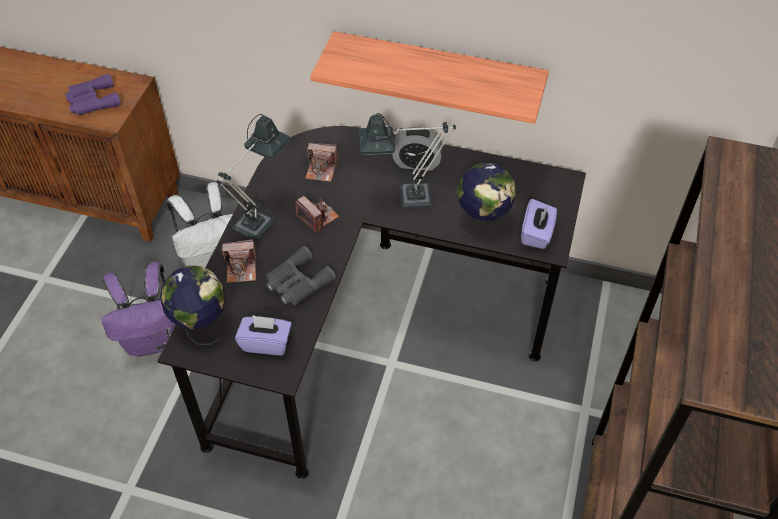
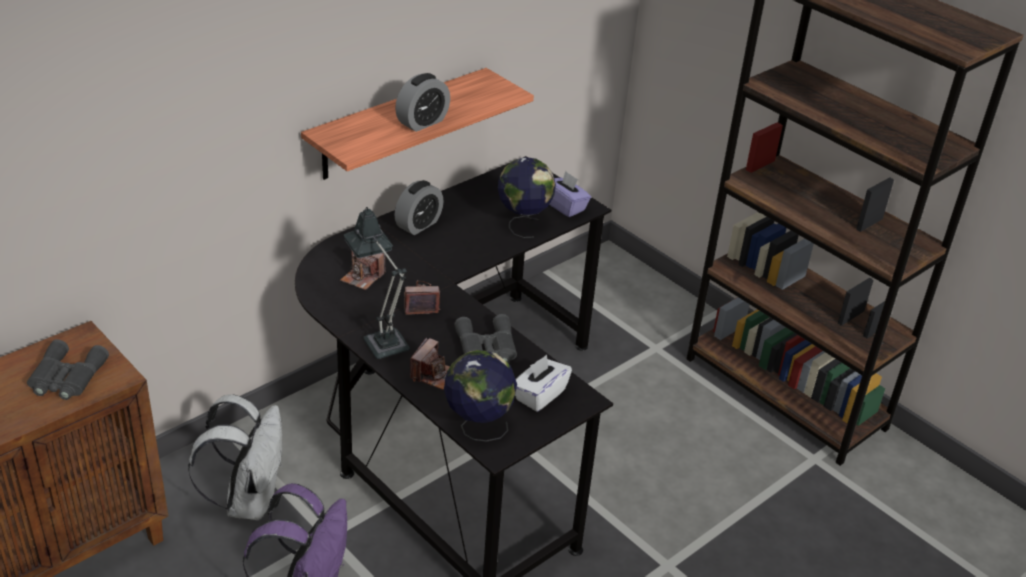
camera: 60 degrees left, 15 degrees down
(92, 100) = (66, 378): purple binoculars -> grey binoculars
(266, 343) = (539, 395): purple tissue box -> white tissue box
(321, 170) = (362, 277): camera -> camera turned 75 degrees clockwise
(406, 197) = (452, 248): table lamp -> none
(414, 80) = (422, 122): none -> alarm clock

